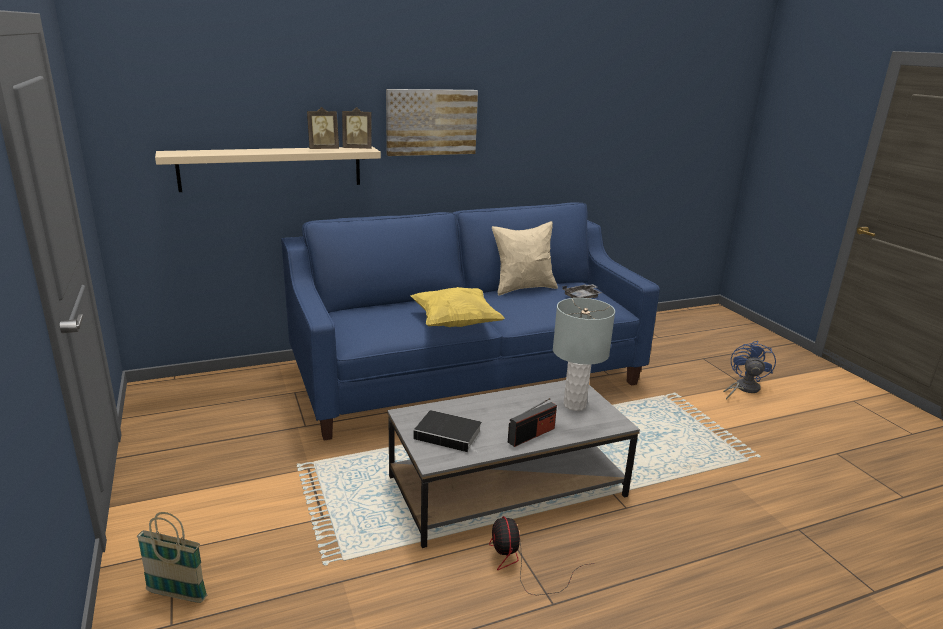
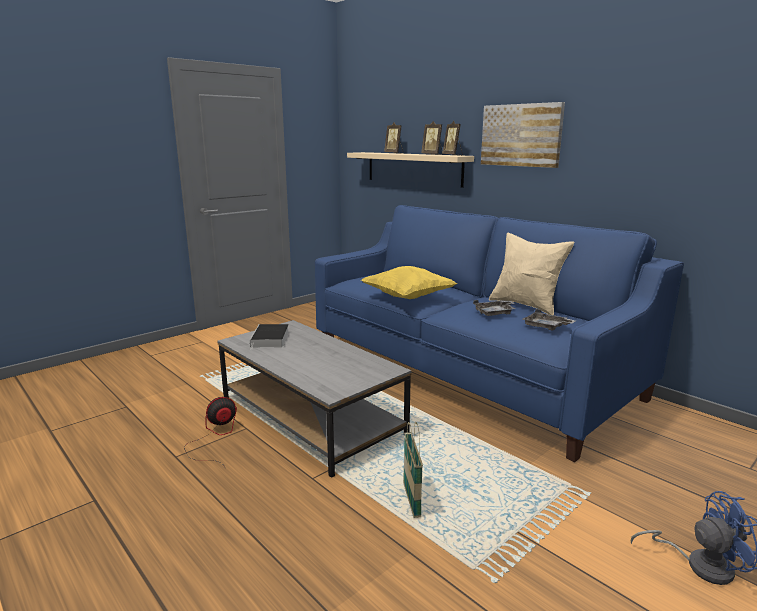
camera: 70 degrees right, 5 degrees down
(177, 595) = (171, 351): basket -> basket (411, 501)
(246, 150) = (394, 153): none -> picture frame
(531, 435) = (287, 363): radio -> none
(539, 303) = (495, 313): none -> grey tray
(574, 405) = (351, 372): grey table lamp -> none

